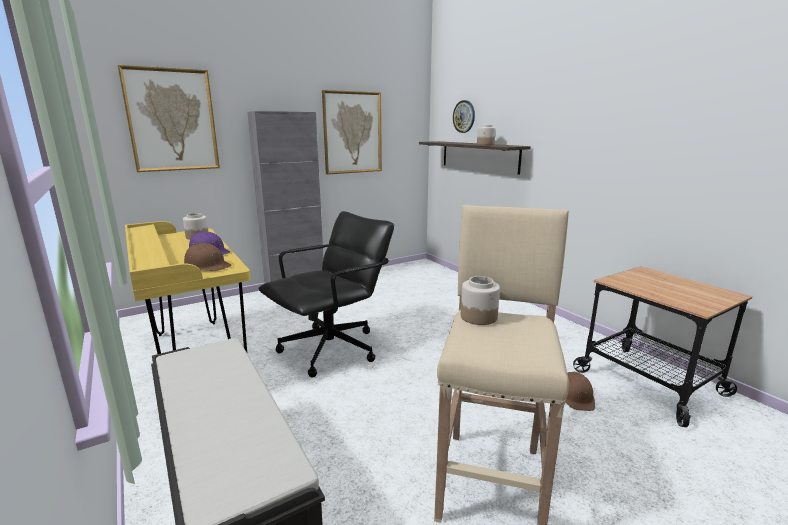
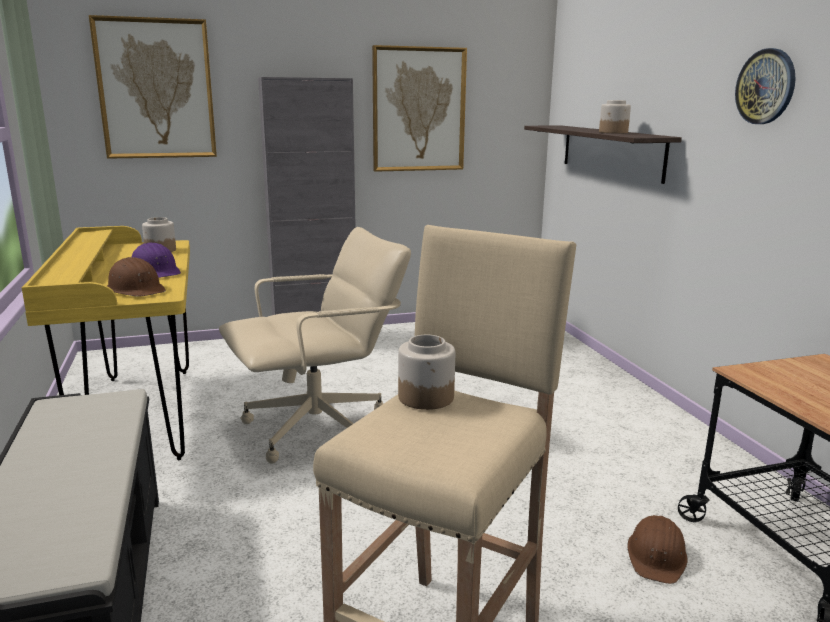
camera: 15 degrees right, 0 degrees up
(331, 349) = (318, 429): black office chair -> beige office chair
(464, 116) = (595, 86): wall clock -> wall clock (766, 86)

